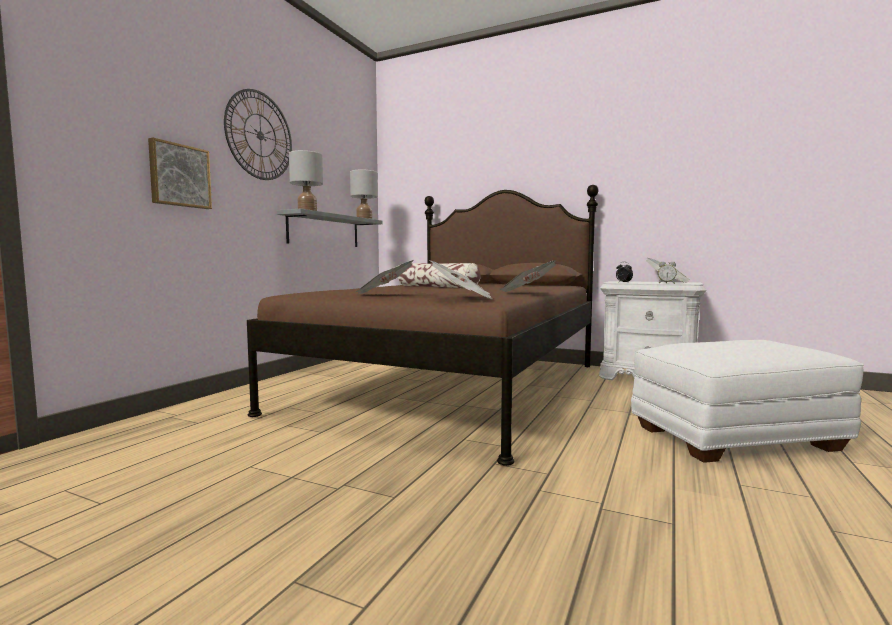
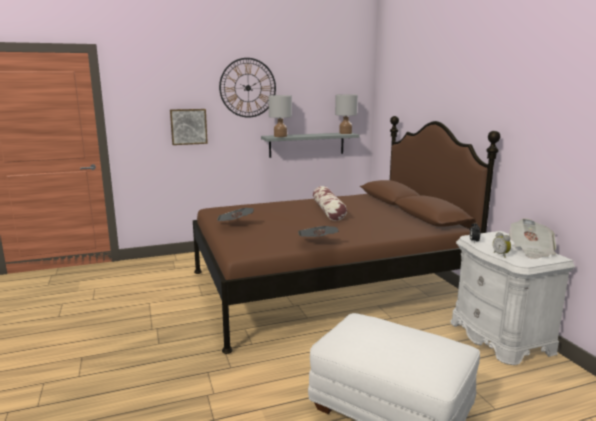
camera: 45 degrees right, 10 degrees up
(462, 298) = (243, 244): newspaper -> none

